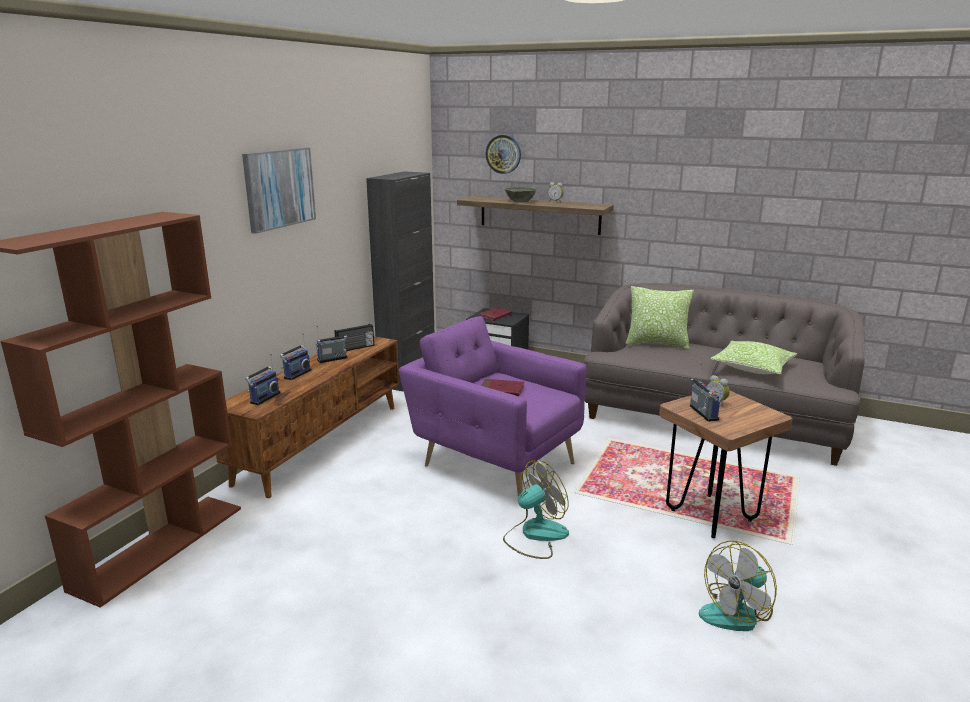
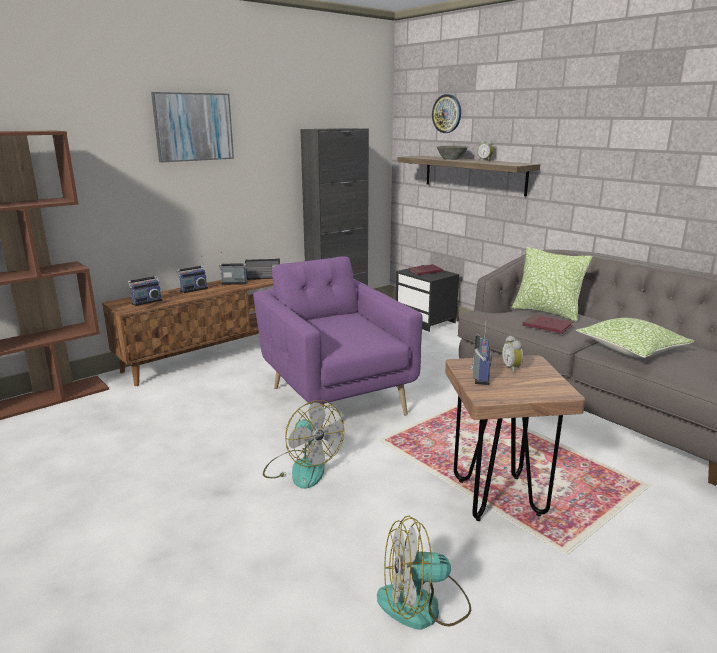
camera: 25 degrees right, 0 degrees up
(501, 390) = (336, 326): red book -> red book (547, 326)
(535, 535) = (302, 468): fan -> fan turned 60 degrees clockwise

